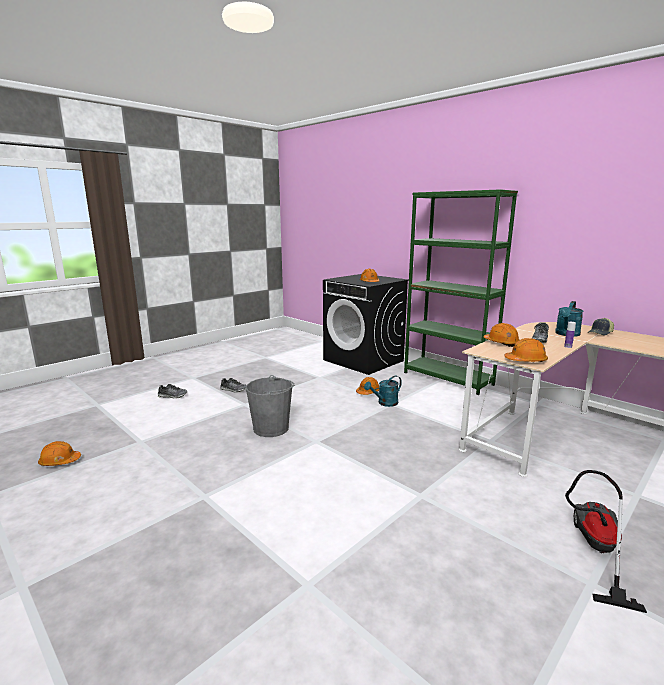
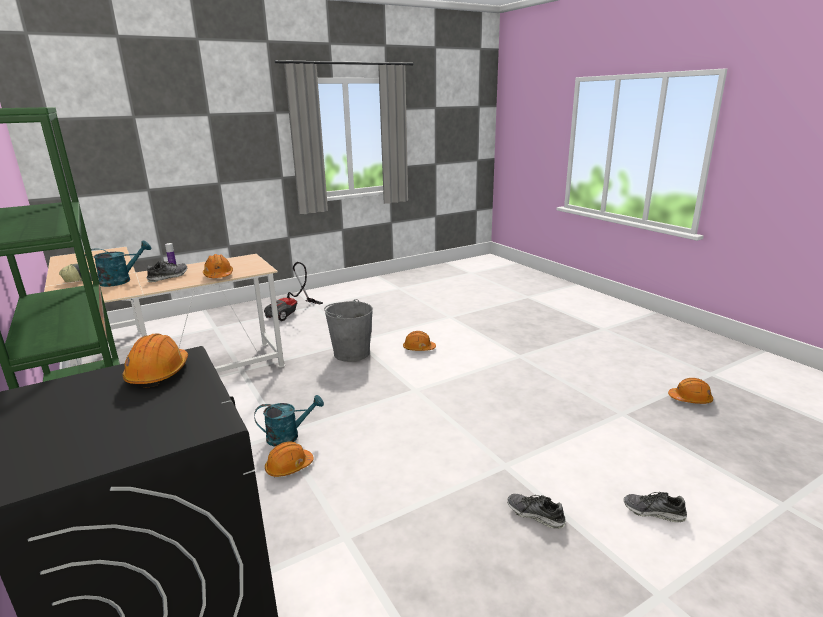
camera: 165 degrees left, 5 degrees up
(271, 428) = (463, 413): grey bucket -> grey bucket (351, 353)
(525, 361) = (248, 259): orange hard hat -> orange hard hat (418, 348)

